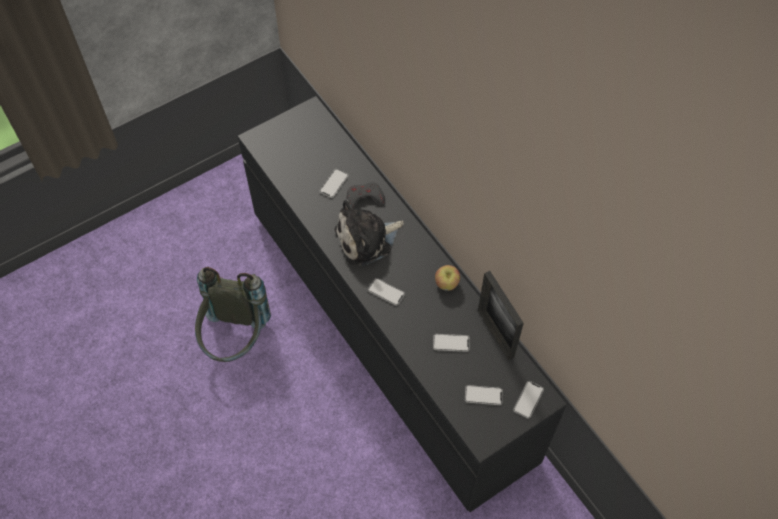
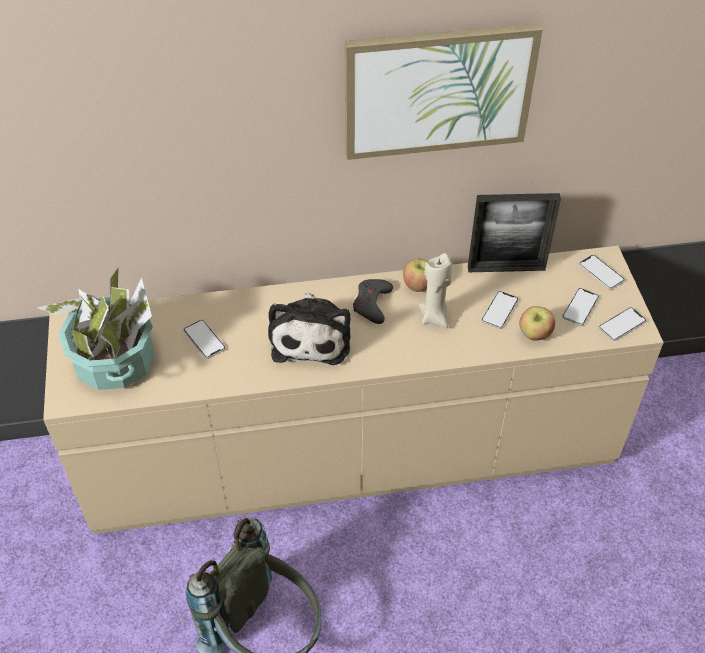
camera: 65 degrees left, 10 degrees down
(293, 148) = (115, 362): none -> potted plant
(364, 198) = (247, 317): grey game controller -> grey game controller (372, 304)
(386, 292) = (398, 345): phone -> phone (622, 325)
(389, 332) = (352, 450): black dresser -> beige dresser
(422, 304) = (434, 317): none -> beige candle
(440, 373) = (534, 334): none -> apple
(488, 187) = (438, 90): none -> picture

